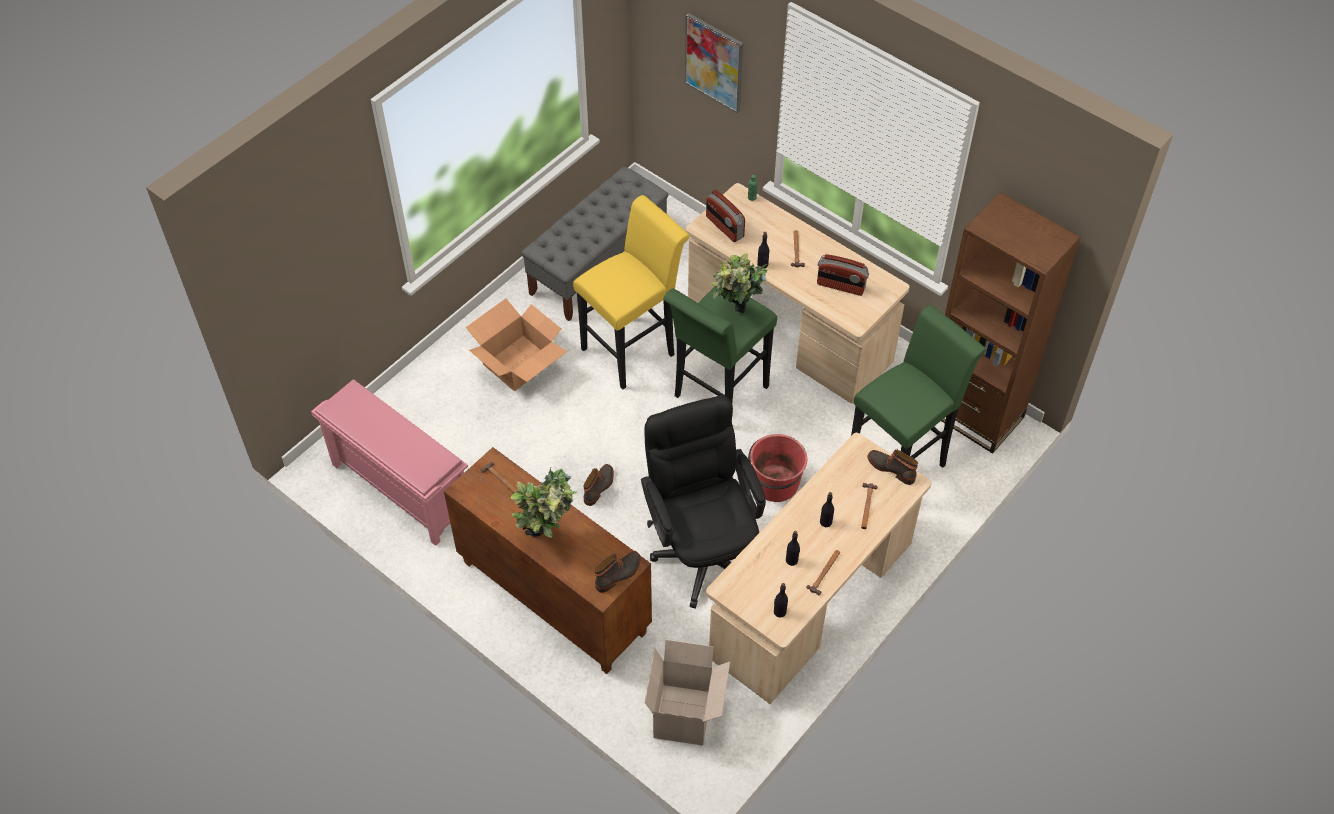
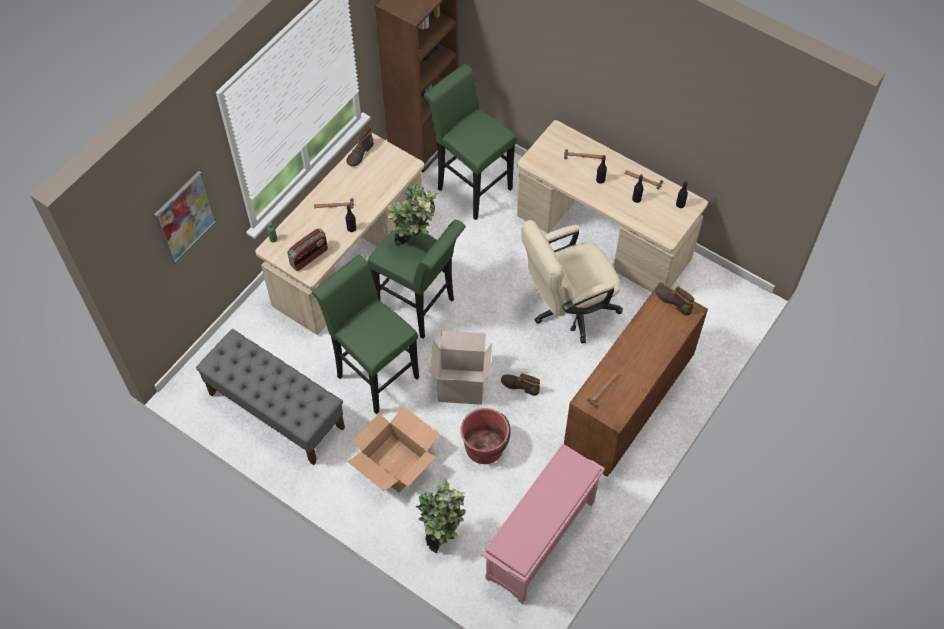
camera: 95 degrees left, 5 degrees up
(548, 542) = (654, 350): potted plant -> potted plant (442, 535)
(633, 348) = (373, 373): yellow stool -> green stool
(684, 716) = (710, 311): cardboard box -> cardboard box (462, 385)
(702, 548) = (567, 309): black office chair -> beige office chair
(775, 484) = (503, 265): red bucket -> red bucket (485, 447)
(840, 286) = (372, 175): radio -> none
(892, 468) = (547, 142): boot -> boot (359, 153)

